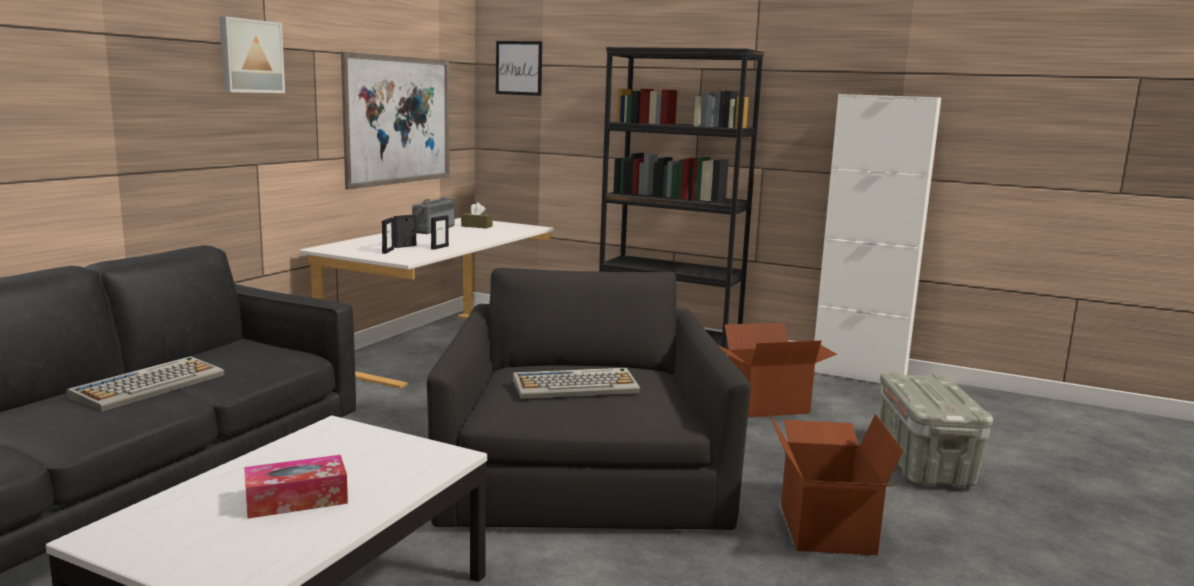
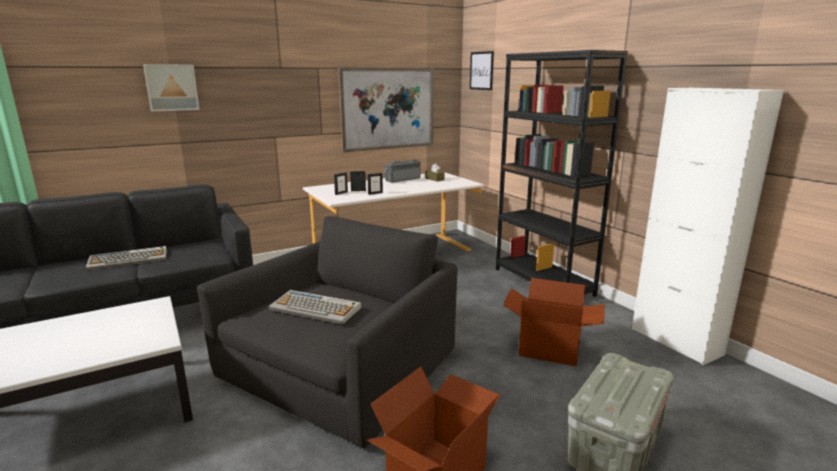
camera: 35 degrees right, 5 degrees up
(250, 56) = (267, 74): picture -> picture (172, 87)
(296, 500) = (53, 347): tissue box -> none

